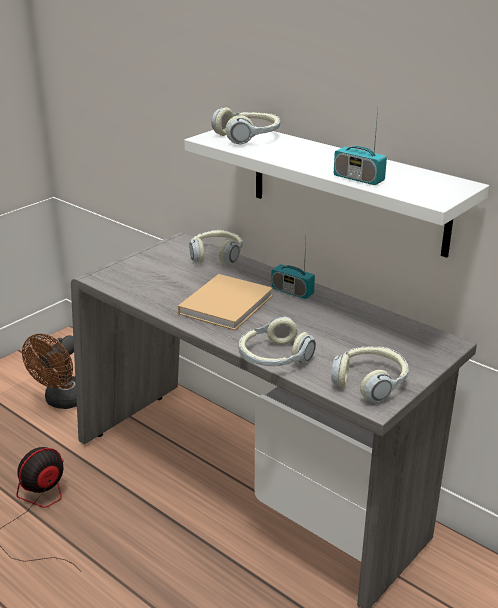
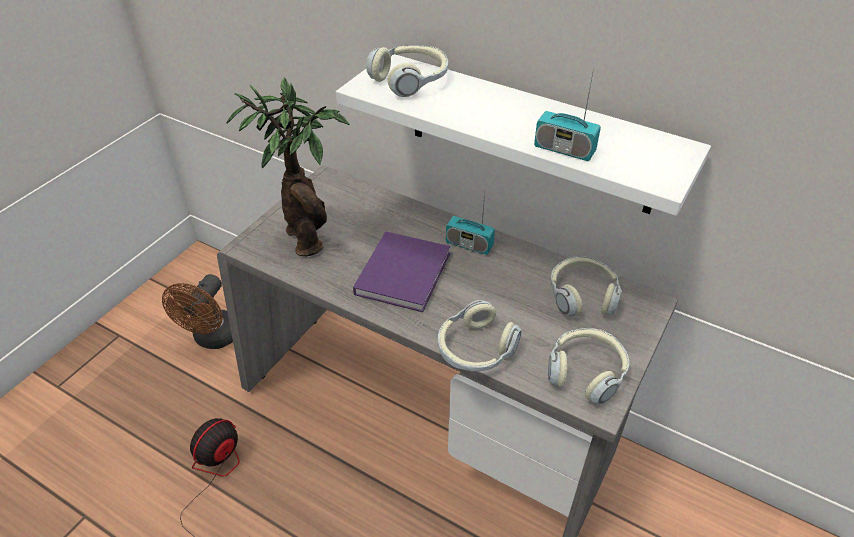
camera: 10 degrees left, 15 degrees up
(150, 274) = (306, 235): none -> potted plant
(216, 255) = (373, 198): headphones -> headphones (582, 295)
(228, 303) = (404, 271): beige book -> purple book

